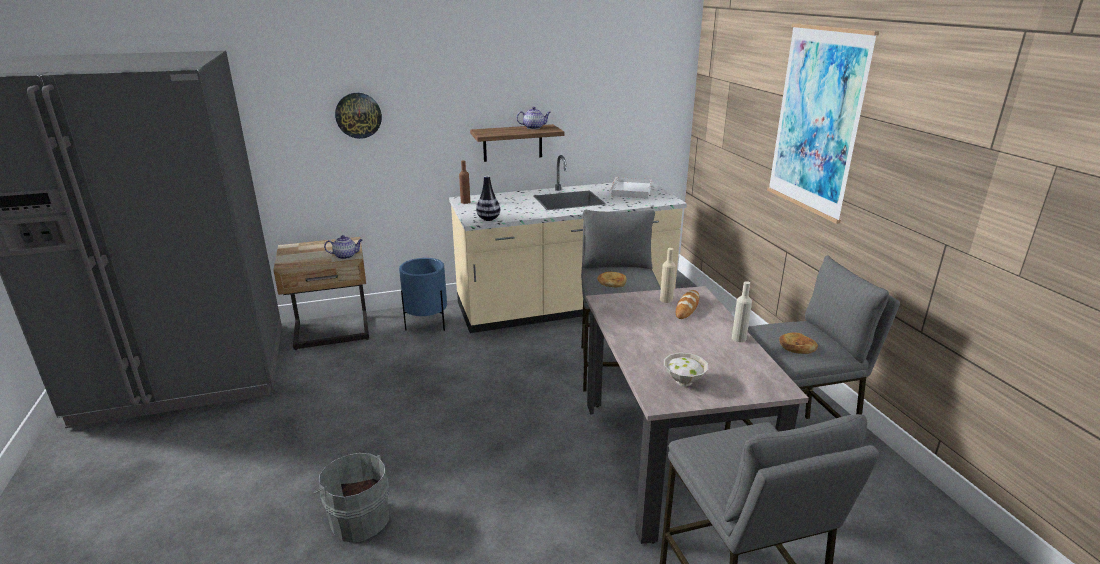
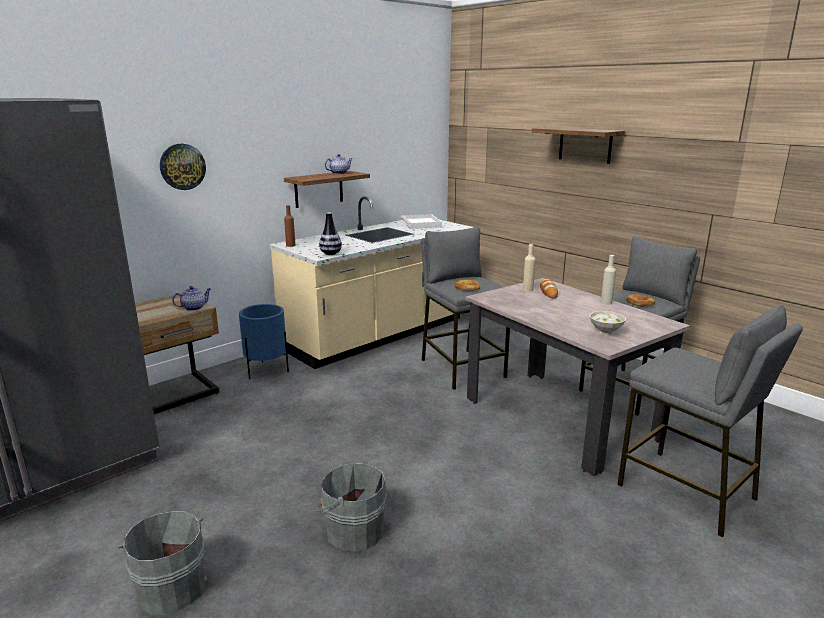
camera: 25 degrees left, 5 degrees down
(189, 518) = (172, 586): none -> grey bucket
(817, 121) = (585, 145): picture -> shelf

